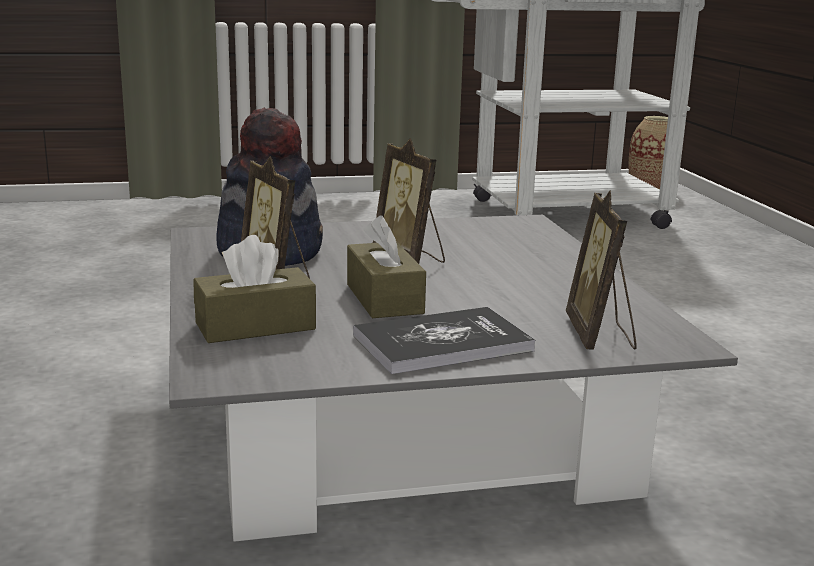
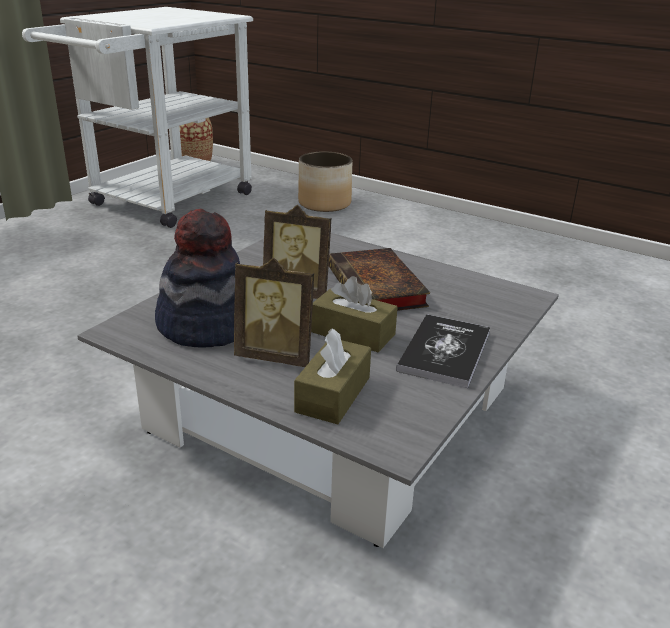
camera: 45 degrees left, 10 degrees up
(501, 280) = (378, 288): none -> book
(600, 335) = (492, 308): picture frame -> none
(752, 259) = (325, 203): none -> planter

